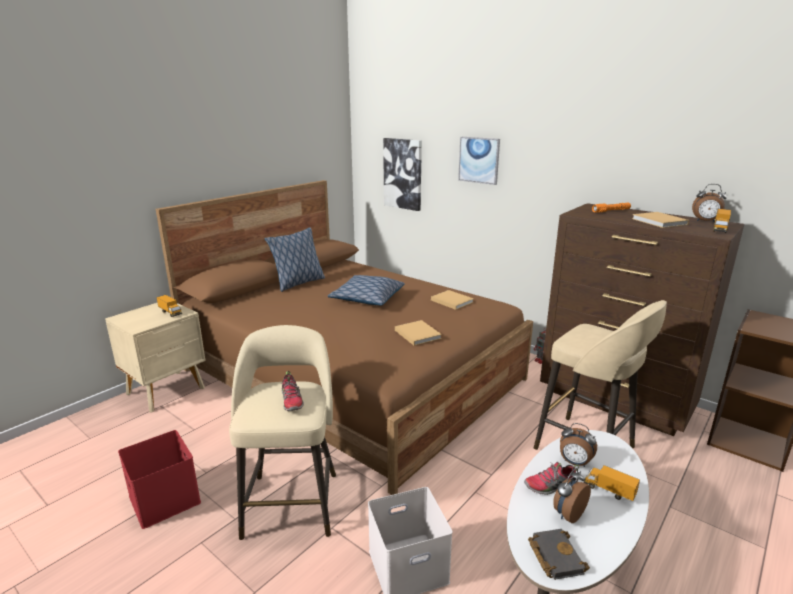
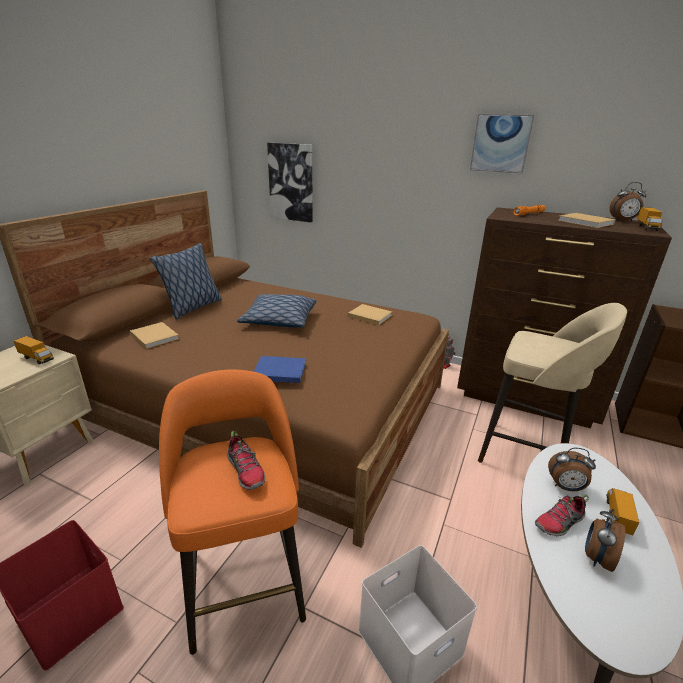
camera: 15 degrees left, 5 degrees up
(292, 501) = (244, 580): beige stool -> orange stool
(346, 337) = (278, 371): none -> blue book
(417, 334) = (354, 357): beige book -> beige book (154, 336)
(479, 160) = (378, 165): picture -> picture (500, 143)
(554, 556) = (616, 623): black book -> none
(609, 491) = (617, 517): toy truck -> toy truck turned 90 degrees clockwise

